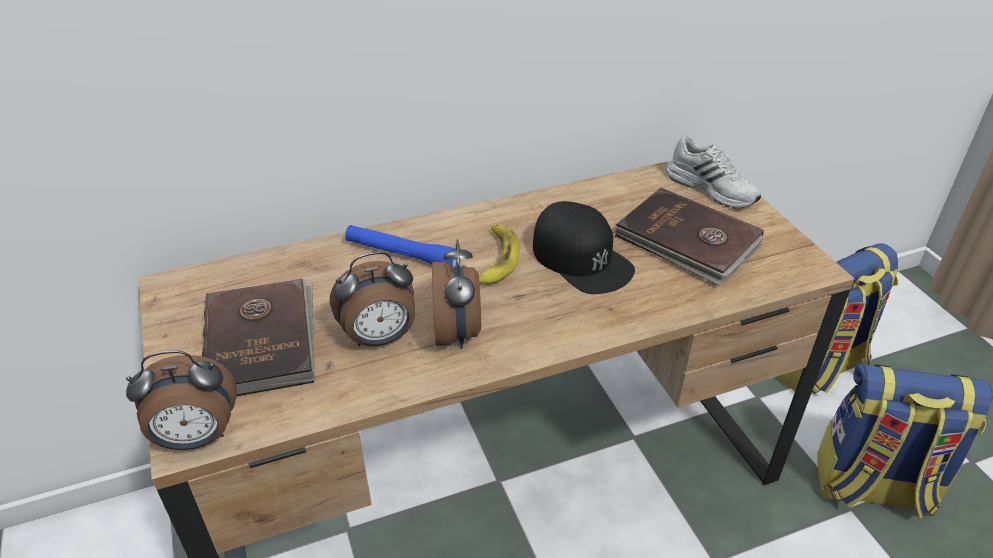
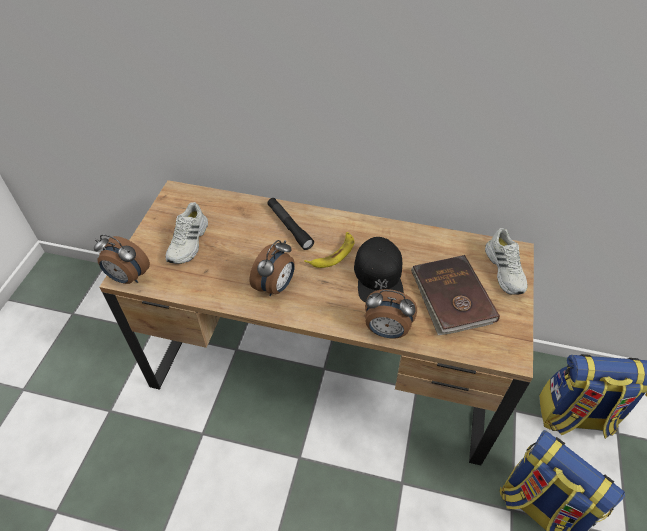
camera: 35 degrees right, 10 degrees up
(262, 341) = (189, 242): brown book -> white shoe
(380, 338) = (238, 269): alarm clock -> alarm clock (386, 331)
(402, 255) = (289, 227): blue flashlight -> black flashlight

